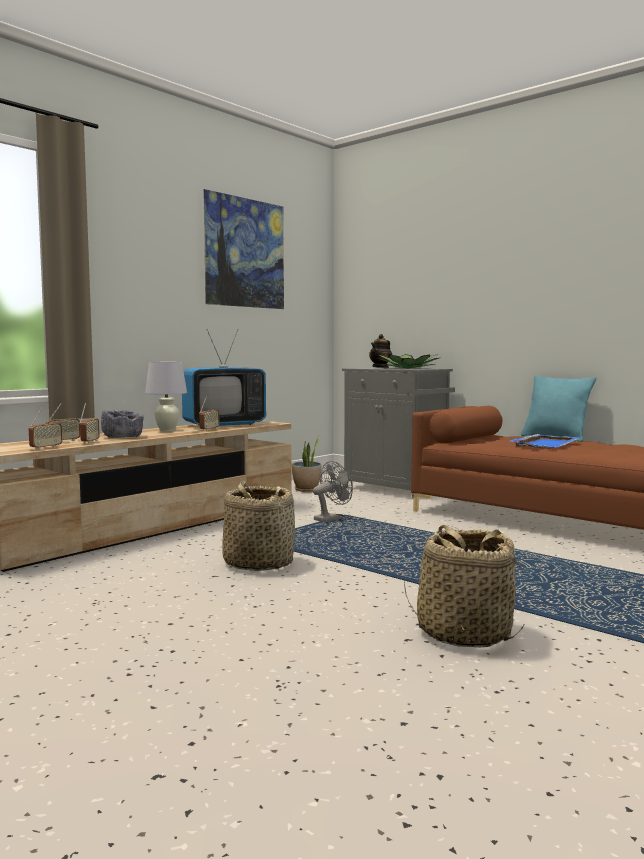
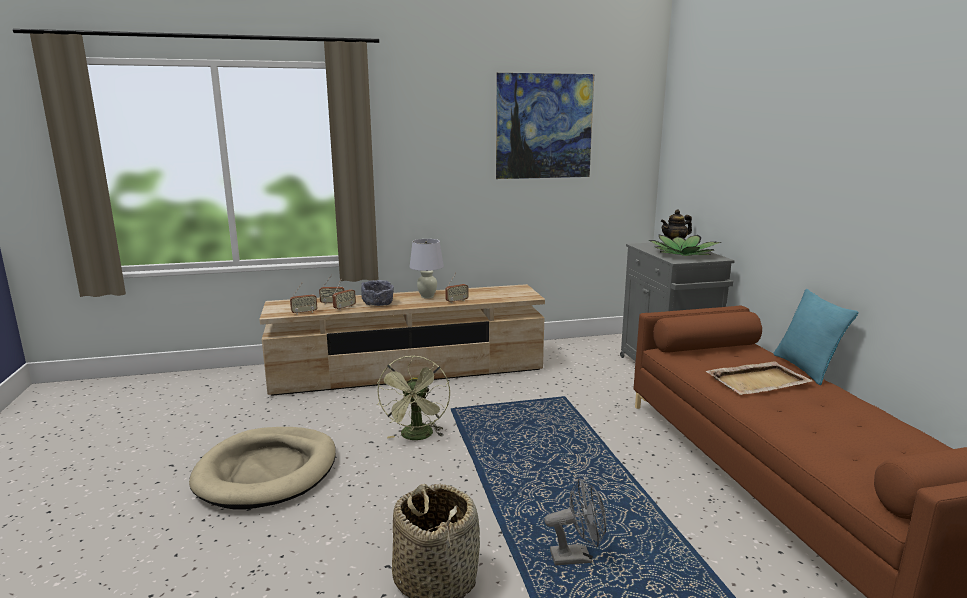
camera: 35 degrees right, 10 degrees up
(134, 621) = (267, 471): none -> beige dog bed
(224, 425) = (485, 293): television -> none
(258, 563) = (417, 437): basket -> green fan
(306, 489) = (584, 352): potted plant -> none
(331, 518) = (547, 398): grey fan -> grey fan (577, 556)
(545, 444) = (758, 381): blue tray -> beige tray

